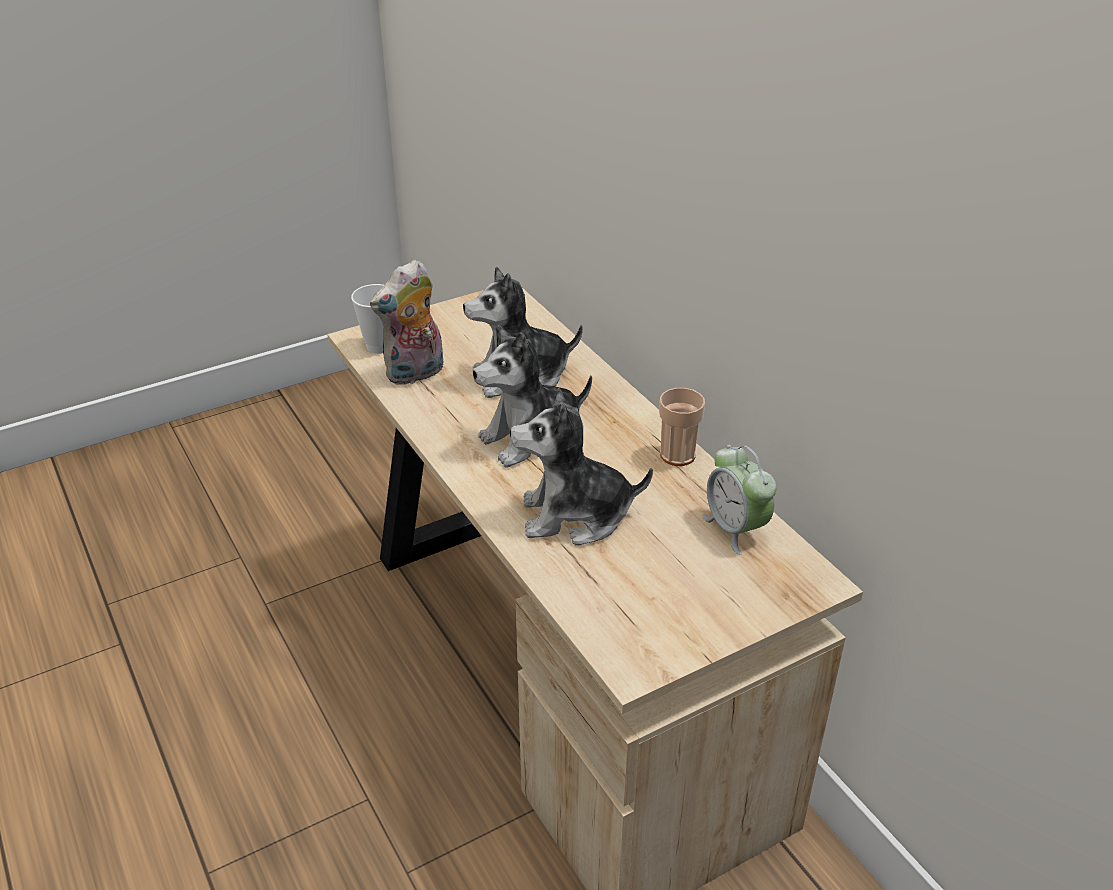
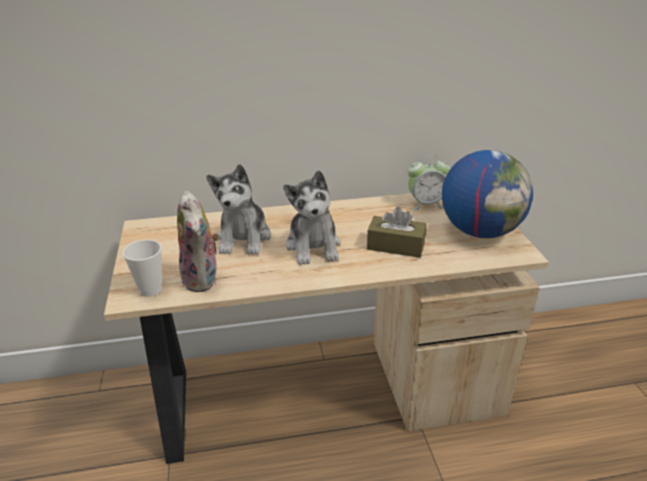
camera: 70 degrees left, 5 degrees down
(575, 516) = (396, 246): plush toy -> brown tissue box
(677, 455) = (357, 206): cup -> none
(678, 607) = (480, 231): none -> globe

